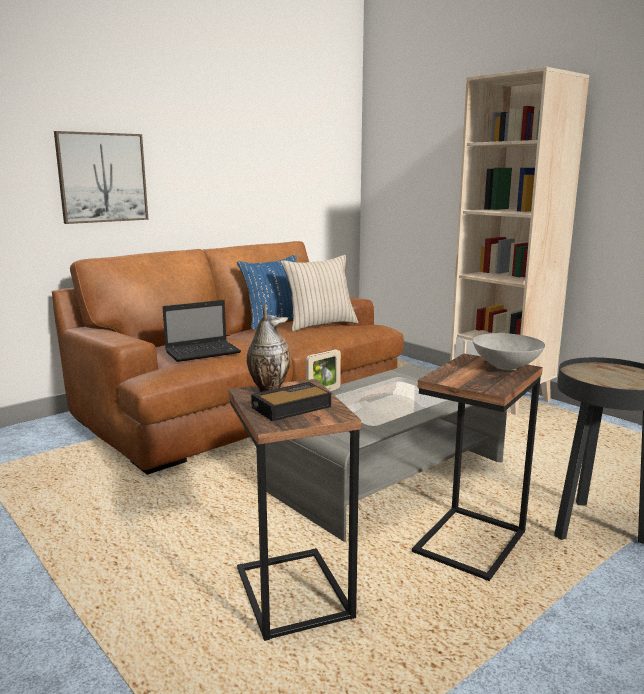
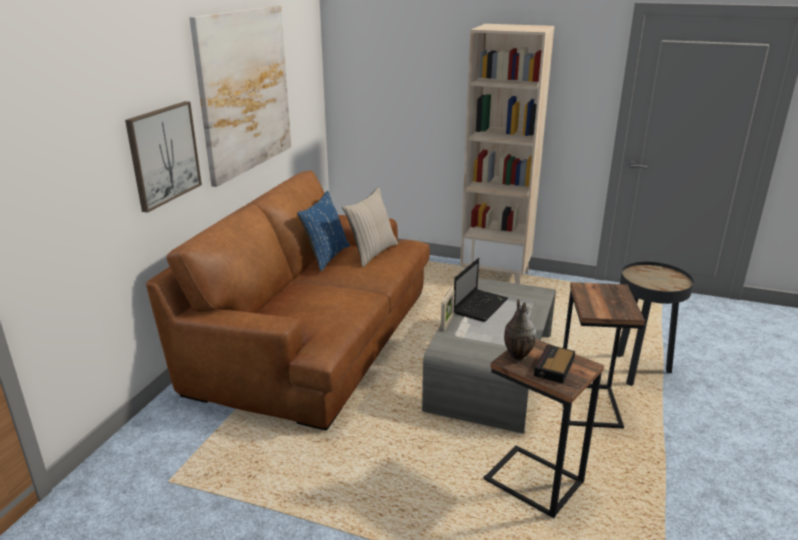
camera: 30 degrees left, 10 degrees up
(204, 352) = (329, 311): laptop -> laptop (480, 305)
(230, 147) = (245, 91): none -> picture
(506, 366) = (610, 290): grey bowl -> none

